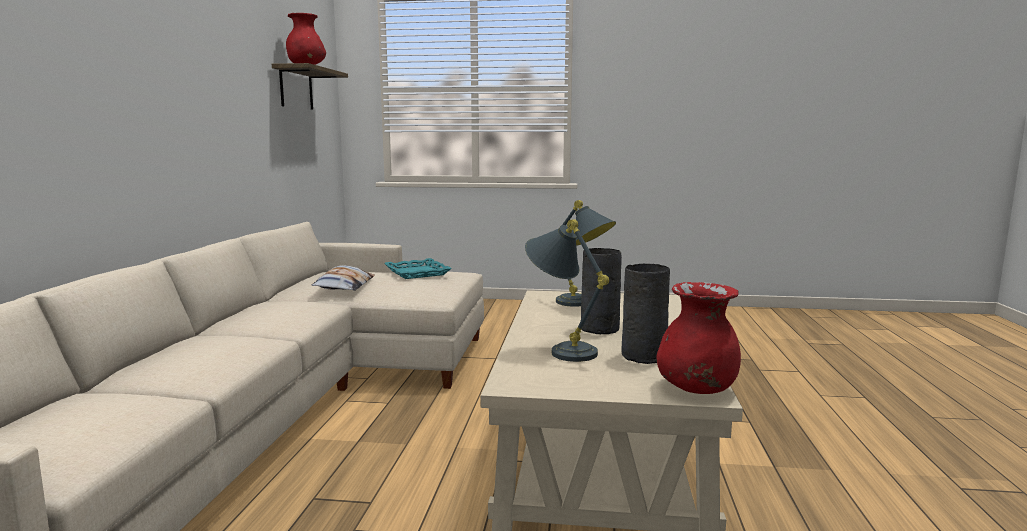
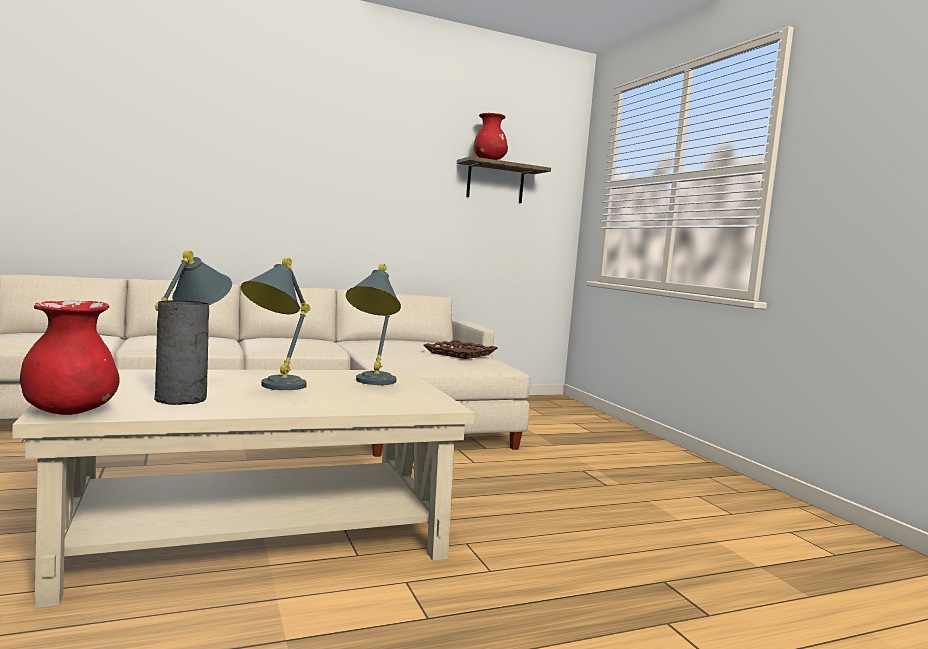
camera: 60 degrees right, 5 degrees down
(344, 286) = (384, 345): pillow -> none
(418, 273) = (460, 354): turquoise tray -> brown tray
(599, 329) = (273, 388): grey vase -> grey table lamp

